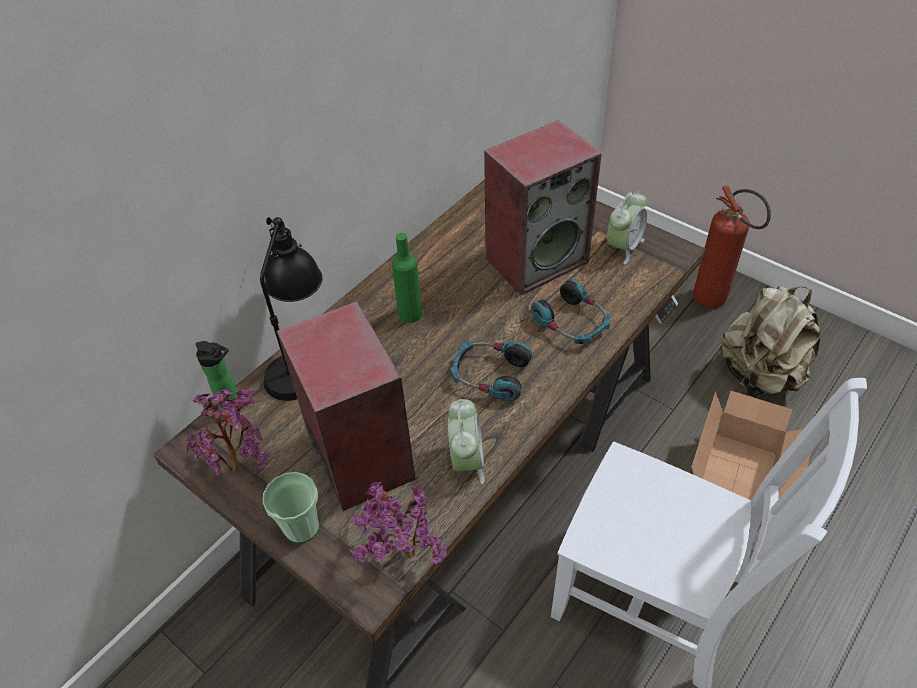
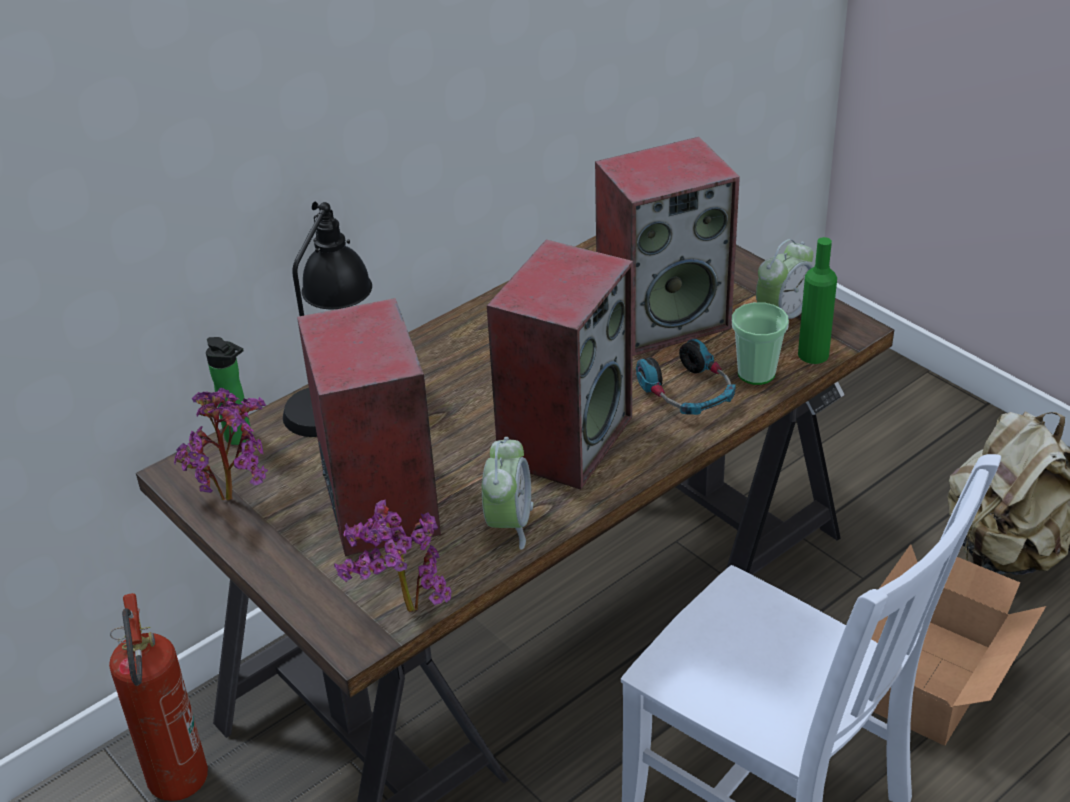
camera: 10 degrees right, 10 degrees down
(301, 527) = (292, 566): cup -> cup (756, 373)
(410, 314) = (483, 362): green bottle -> green bottle (813, 354)
(490, 375) = (565, 438): headphones -> speaker
(715, 302) = (964, 451): fire extinguisher -> fire extinguisher (179, 790)

